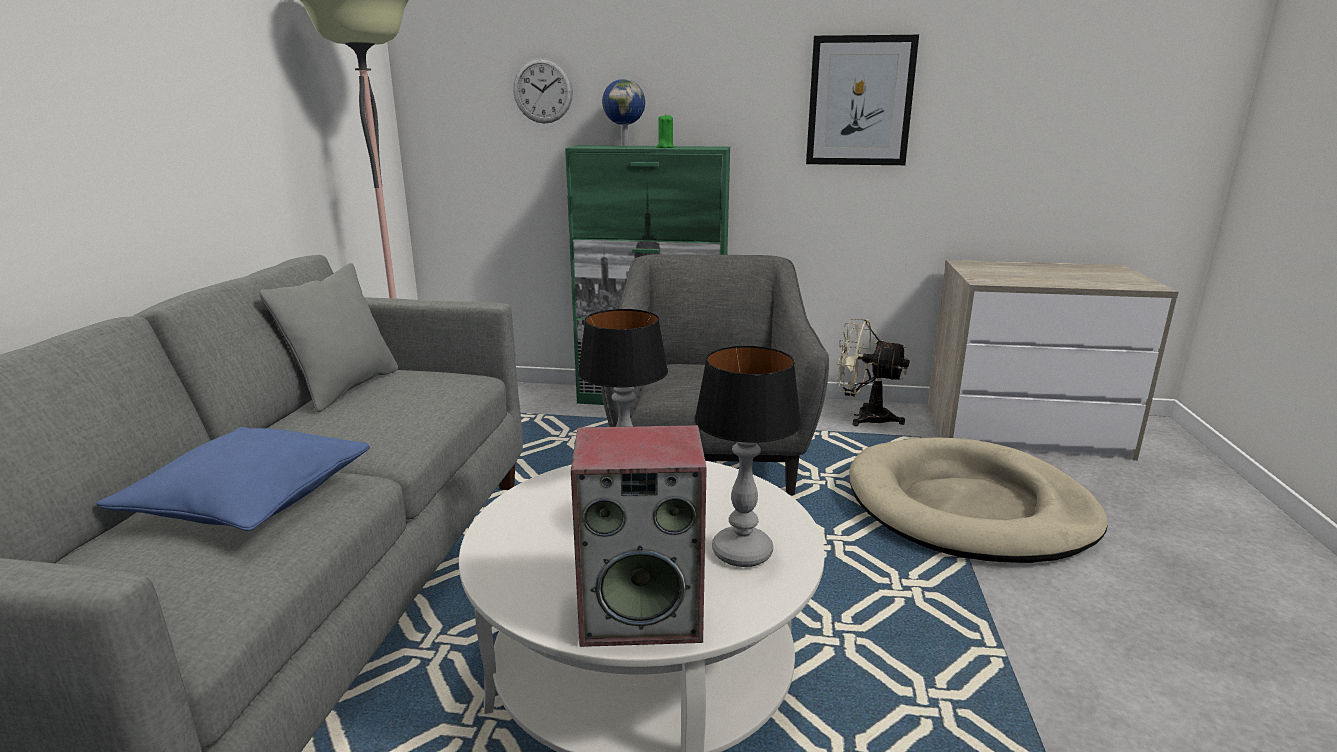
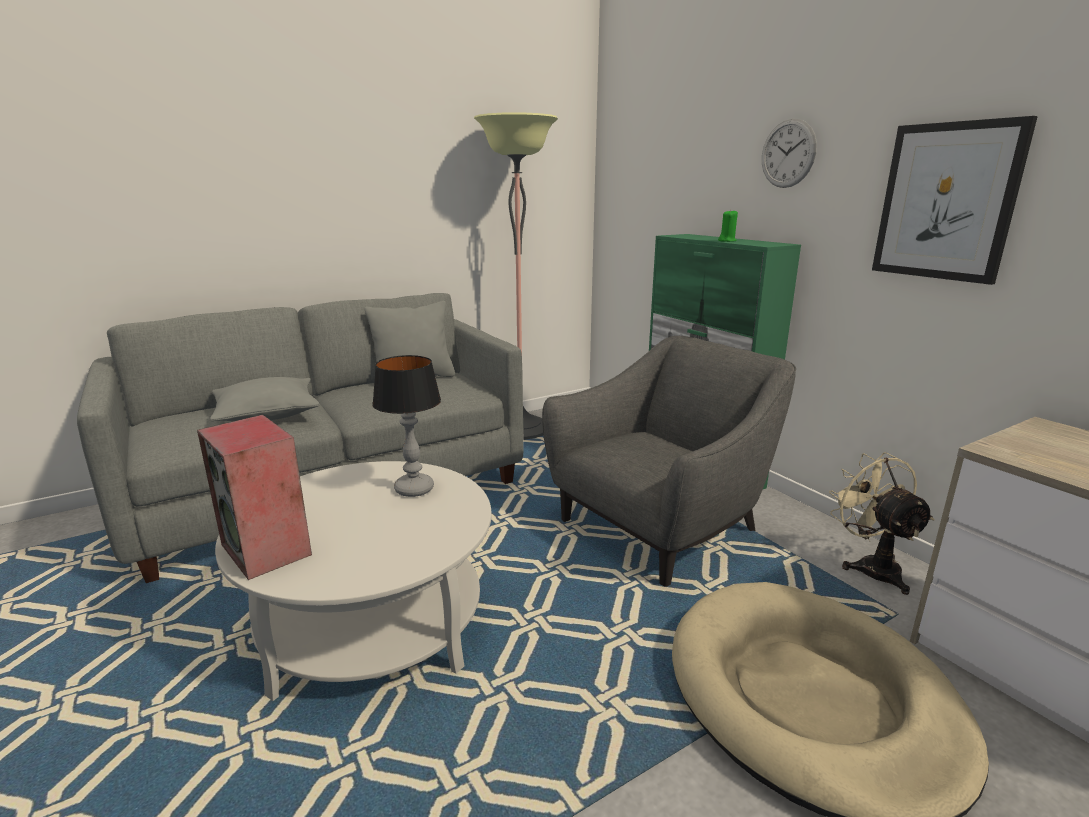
camera: 50 degrees right, 0 degrees up
(251, 501) = (267, 414): blue pillow -> grey pillow
(543, 91) = (672, 186): wall clock -> wall clock (788, 153)
(624, 145) = (712, 237): globe -> none
(740, 552) = (368, 555): table lamp -> none

